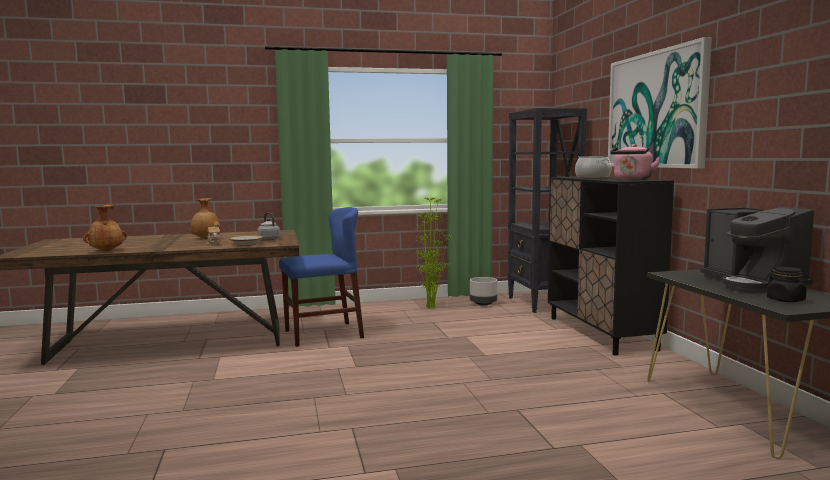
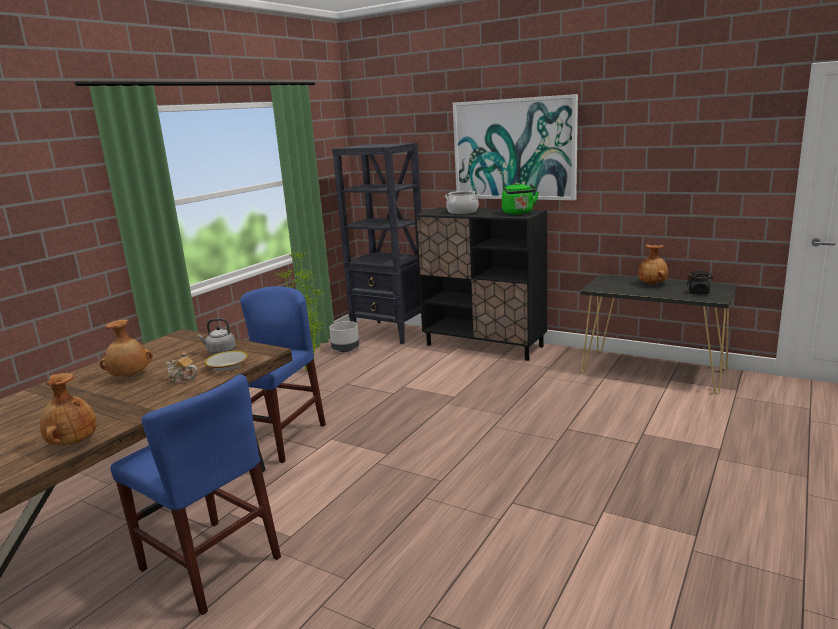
camera: 45 degrees left, 10 degrees up
(162, 372) = (209, 563): none -> blue chair
(632, 179) = (518, 213): pink kettle -> green kettle
(751, 284) = (653, 284): coffee machine -> brown vase

